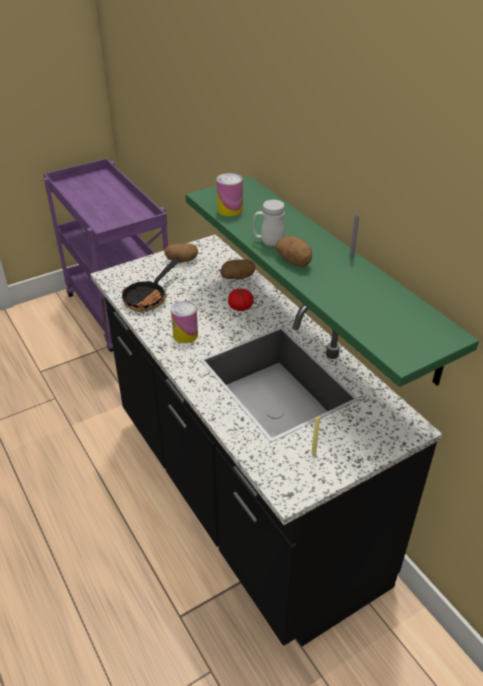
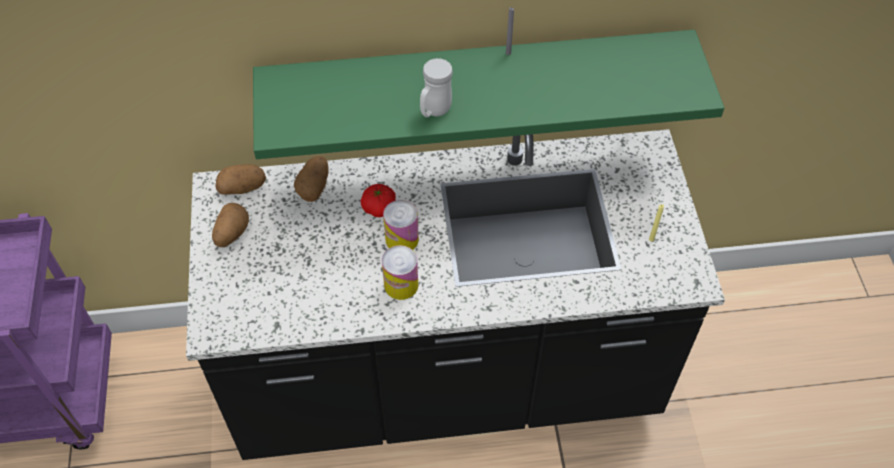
camera: 65 degrees left, 15 degrees up
(149, 297) = (295, 299): frying pan -> none
(229, 210) = (333, 119): can -> can (402, 239)
(294, 261) = (490, 104): potato -> potato (243, 187)

